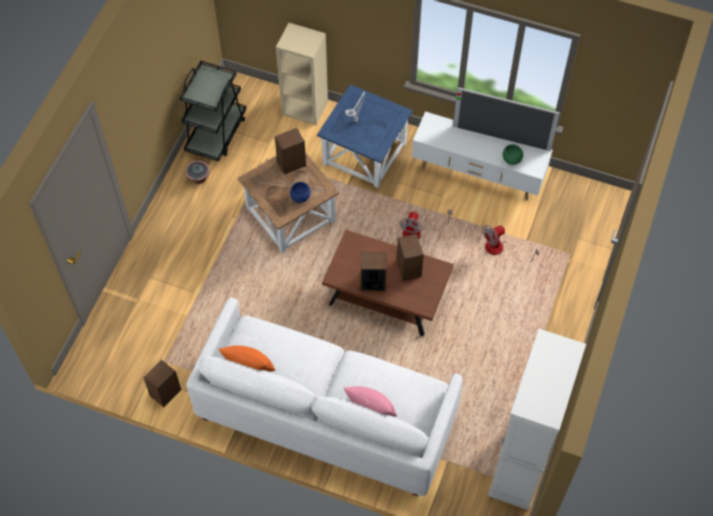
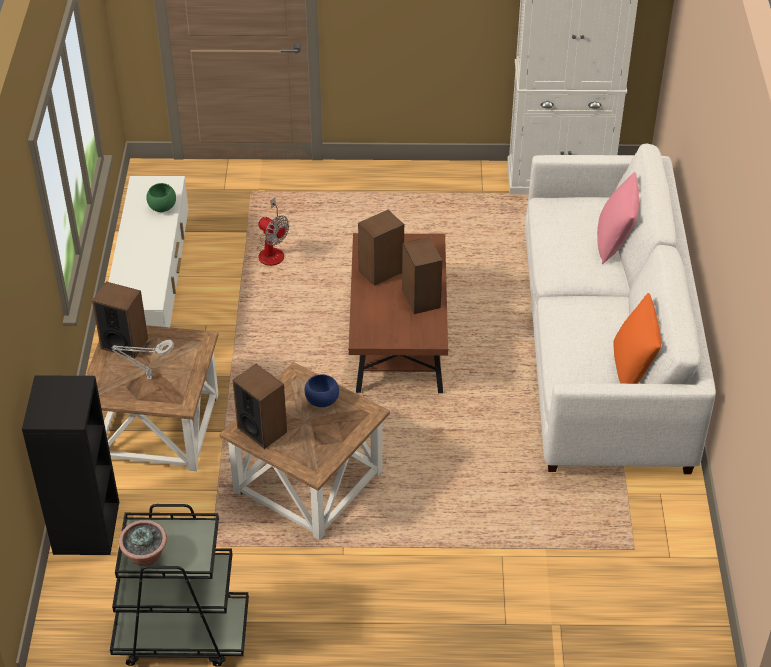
camera: 110 degrees left, 15 degrees down
(165, 393) = (680, 530): speaker -> speaker (124, 343)
(198, 178) = (286, 626): potted plant -> potted plant (146, 557)
(305, 107) = (85, 527): beige bookcase -> black bookcase
(366, 153) = (156, 426): blue side table -> brown side table
(418, 232) = (279, 334): fan -> none
(501, 138) = (127, 224): television -> none

